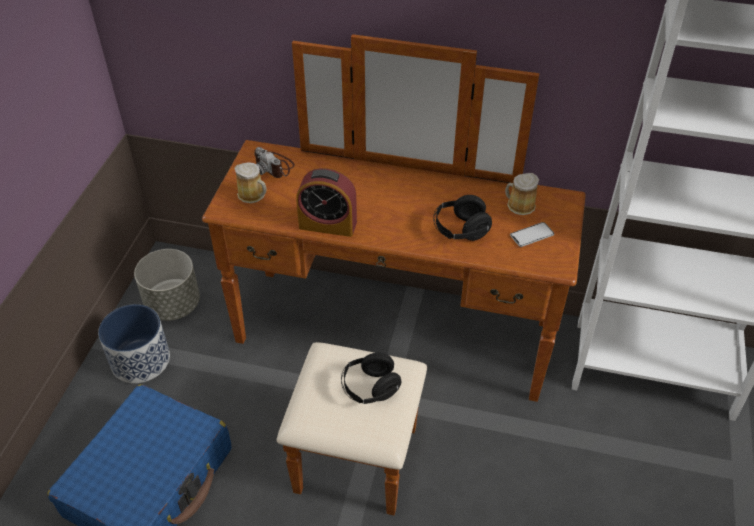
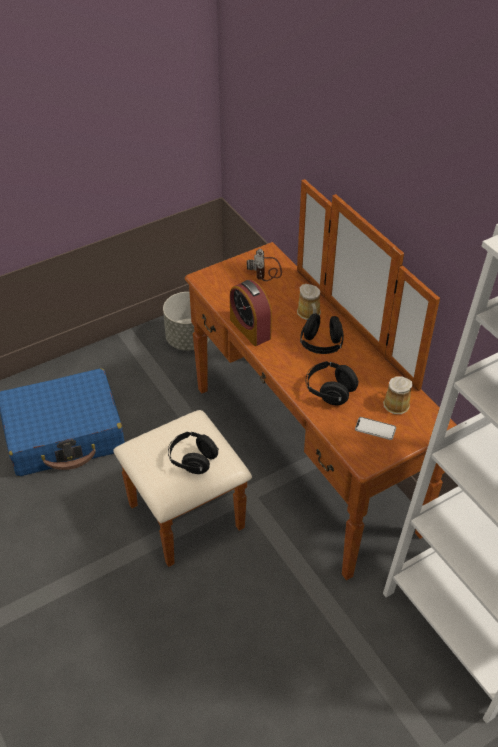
camera: 45 degrees right, 0 degrees up
(141, 360) = (135, 360): planter -> none
(253, 195) = (230, 280): mug -> mug (309, 313)
(404, 198) = (321, 345): none -> black headphones

